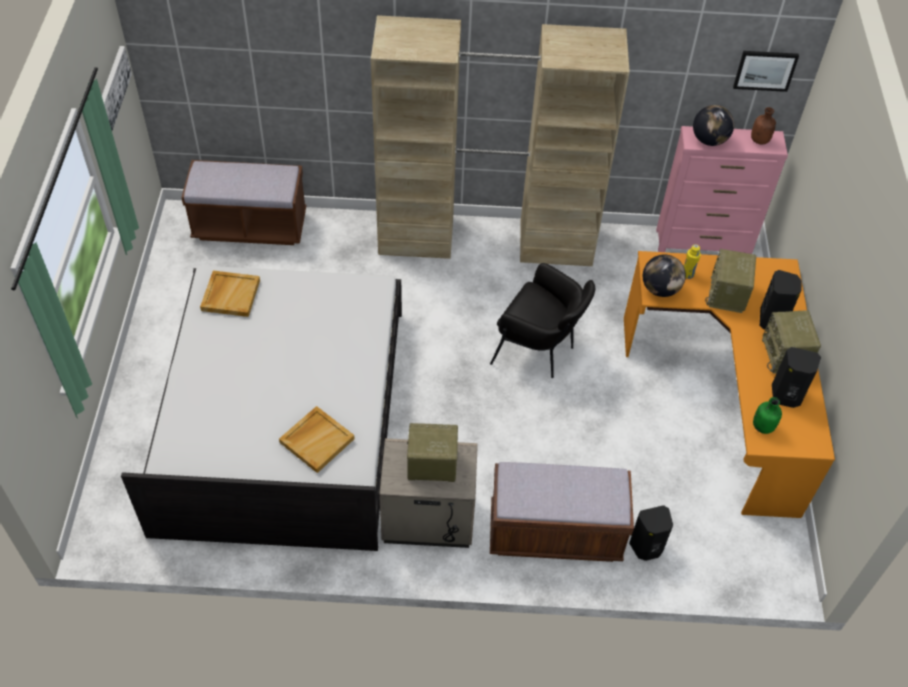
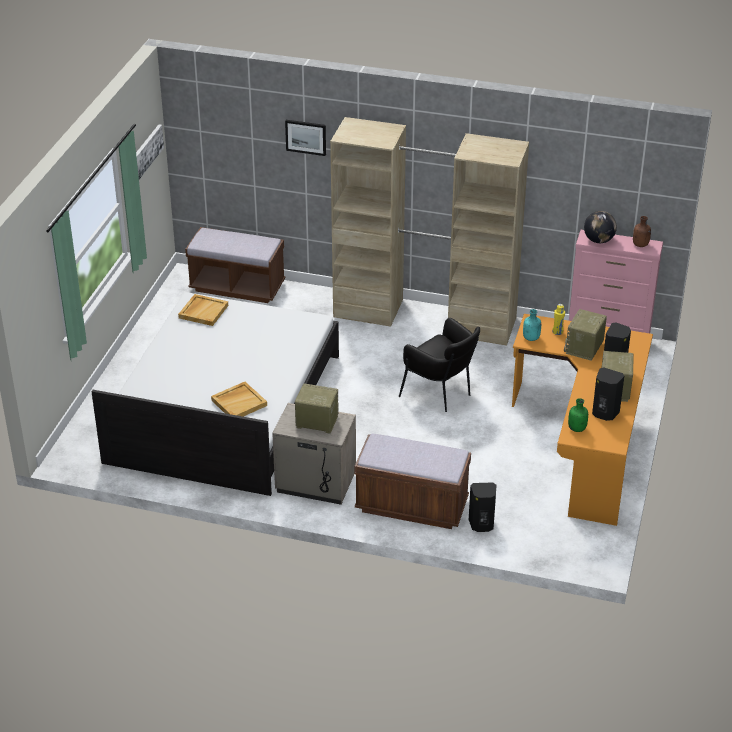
camera: 15 degrees right, 15 degrees down
(660, 289) = (531, 338): globe -> turquoise bottle
(765, 70) = (641, 186): picture -> picture (306, 137)

